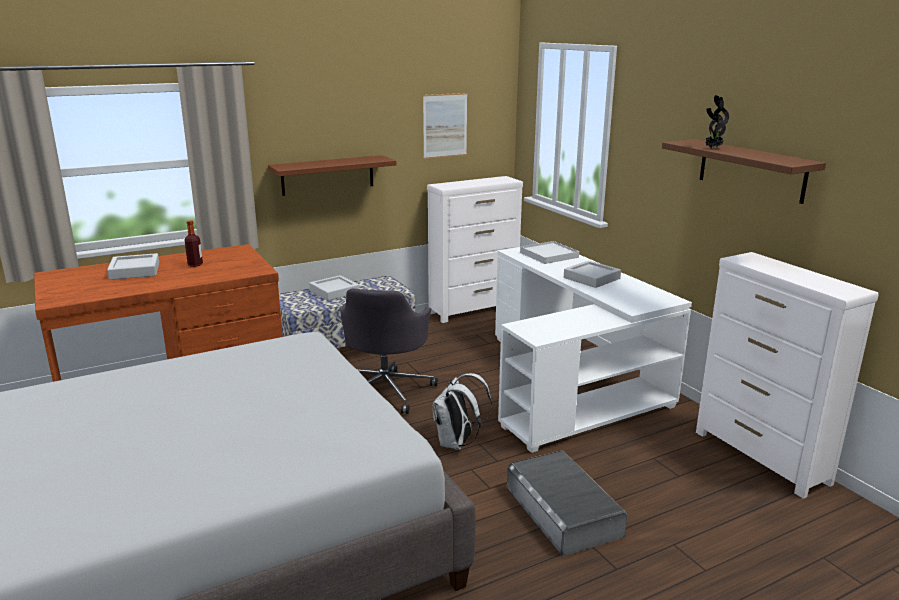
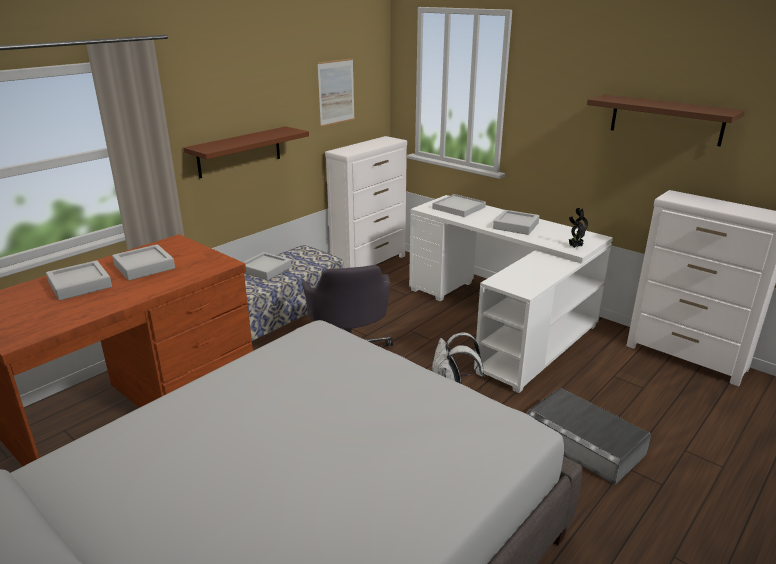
camera: 20 degrees left, 5 degrees up
(195, 264) = (144, 267): bottle -> grey tray
(712, 148) = (638, 102): potted plant -> potted plant (574, 247)

